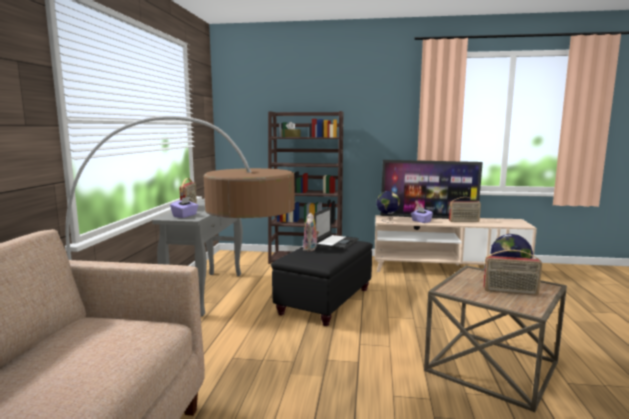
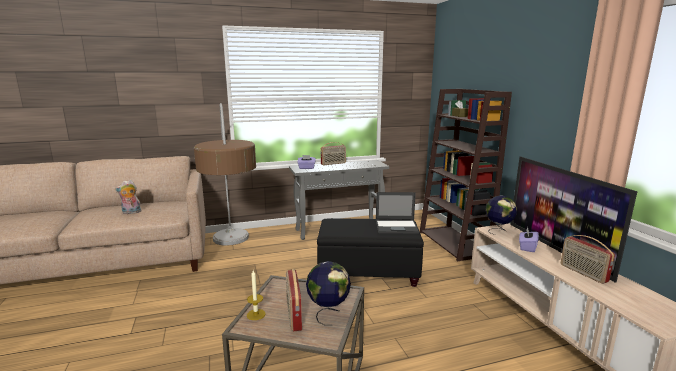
camera: 65 degrees right, 5 degrees up
(311, 249) = (363, 222): plush toy -> plush toy (131, 212)
(510, 304) = (256, 314): none -> candle

